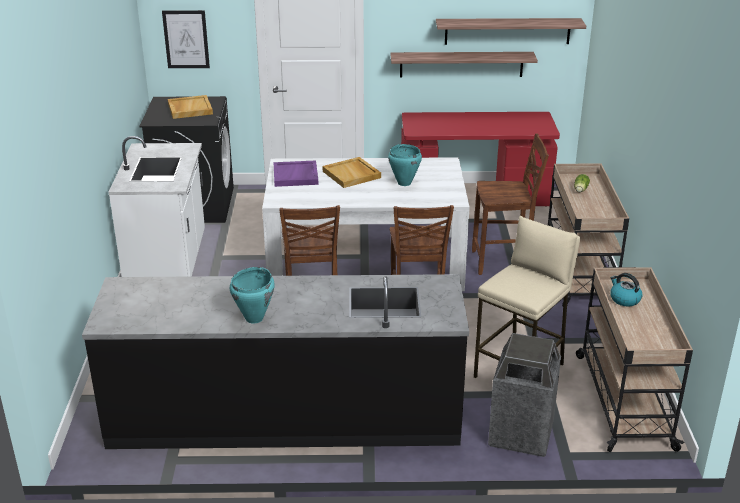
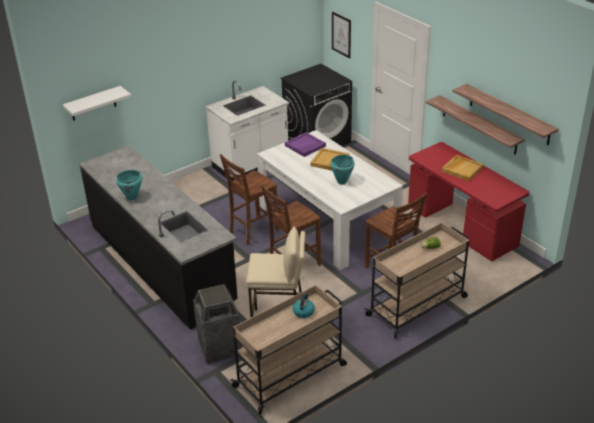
camera: 55 degrees right, 5 degrees up
(39, 225) = (93, 104): none -> white shelf
(189, 109) = (320, 79): beige tray -> beige tray (462, 169)

